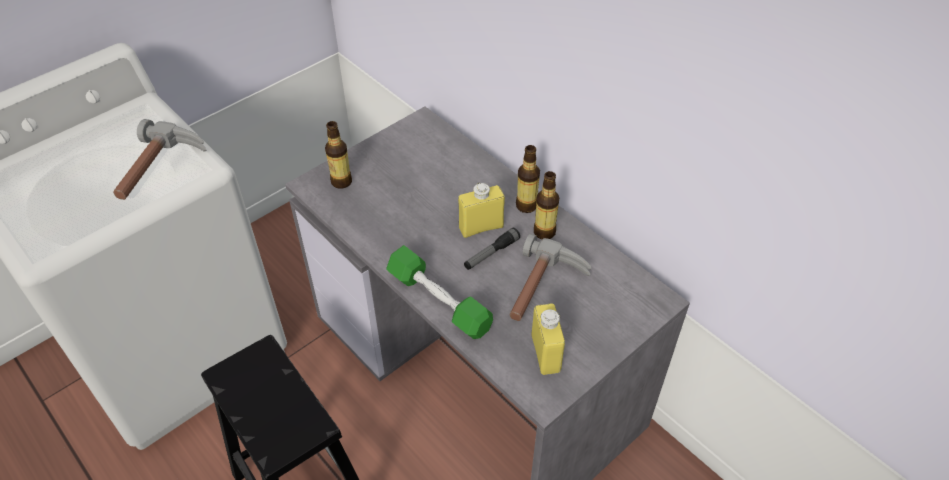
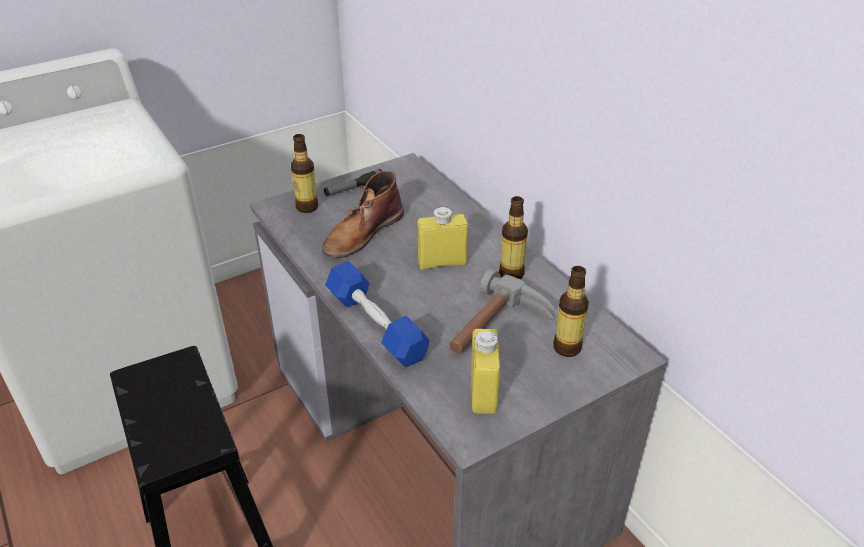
camera: 10 degrees right, 10 degrees down
(160, 170) = (114, 158): hammer -> none
(401, 204) = (362, 233): none -> brown boot
(439, 301) = (376, 325): green dumbbell -> blue dumbbell
(491, 253) = (447, 287): flashlight -> flashlight (354, 188)
(526, 205) = (497, 248): bottle -> bottle (567, 348)

